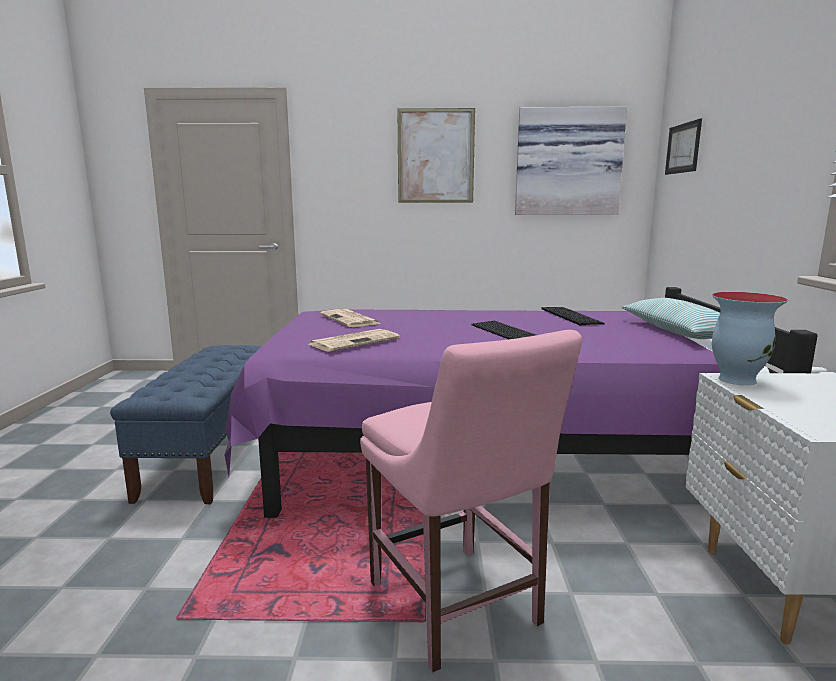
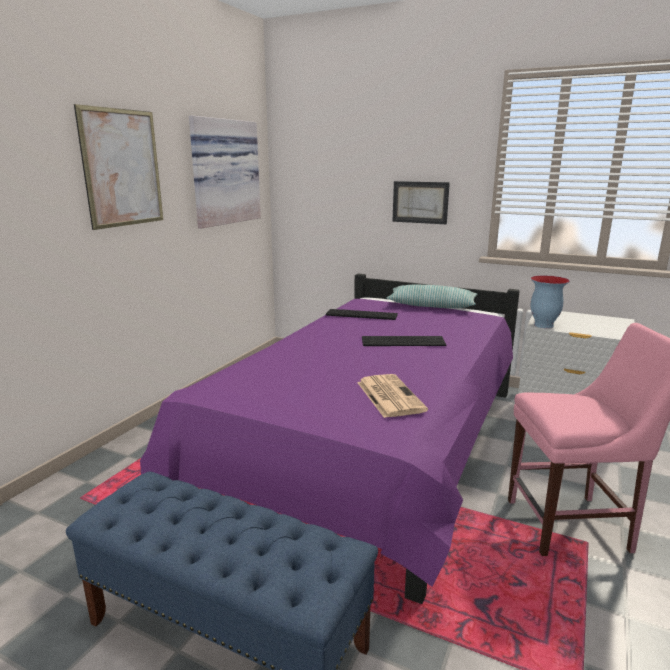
camera: 65 degrees left, 5 degrees up
(351, 319) = (284, 383): newspaper -> none
(683, 148) = (314, 163): picture -> picture (420, 202)

